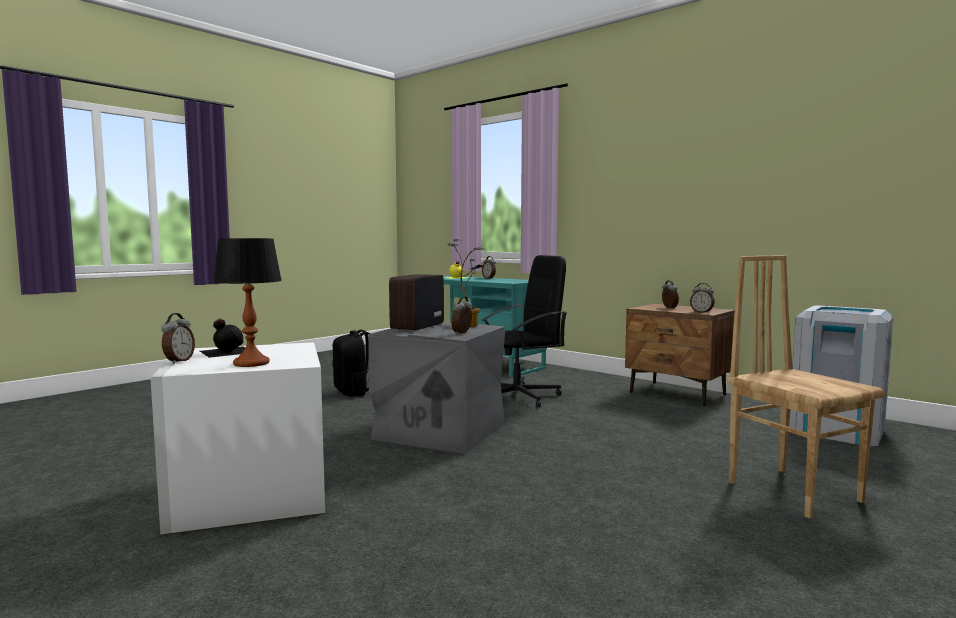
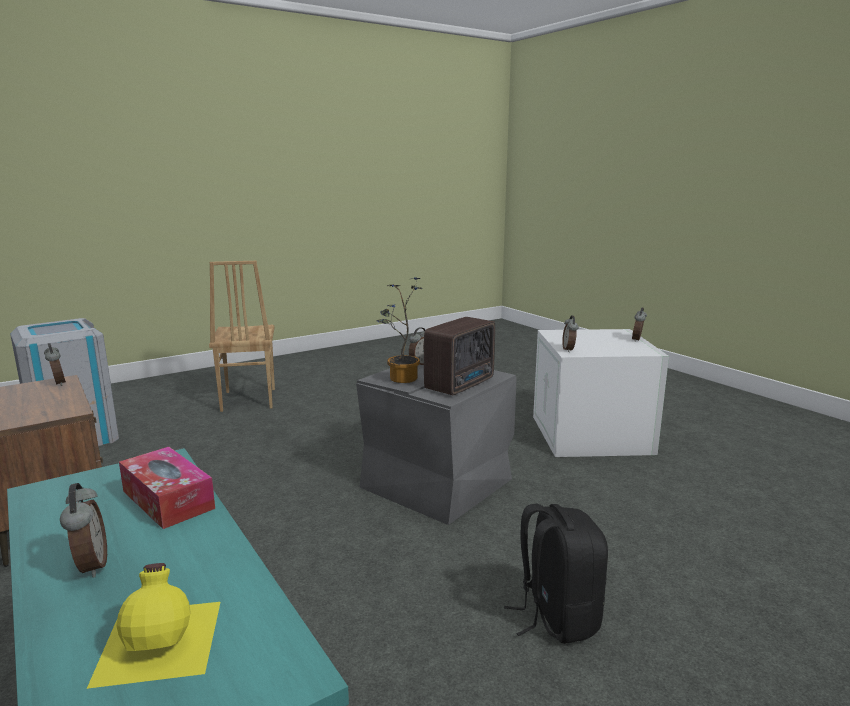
camera: 165 degrees left, 10 degrees up
(225, 351) = (621, 348): black bottle -> none
(252, 363) = (584, 335): table lamp -> none
(492, 281) = (168, 499): none -> tissue box
(518, 396) = (281, 551): black office chair -> none
(669, 308) = (34, 406): alarm clock -> alarm clock (569, 349)

